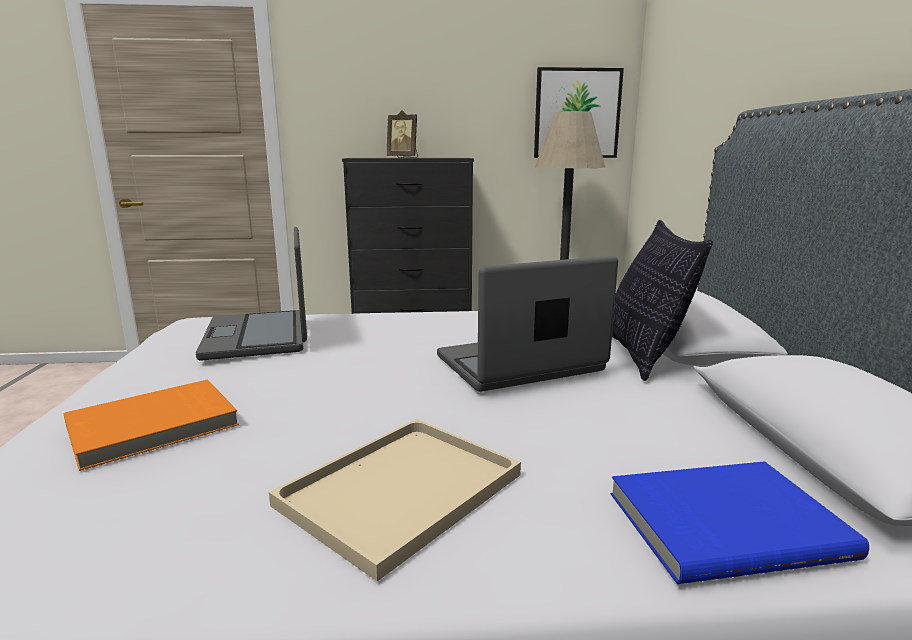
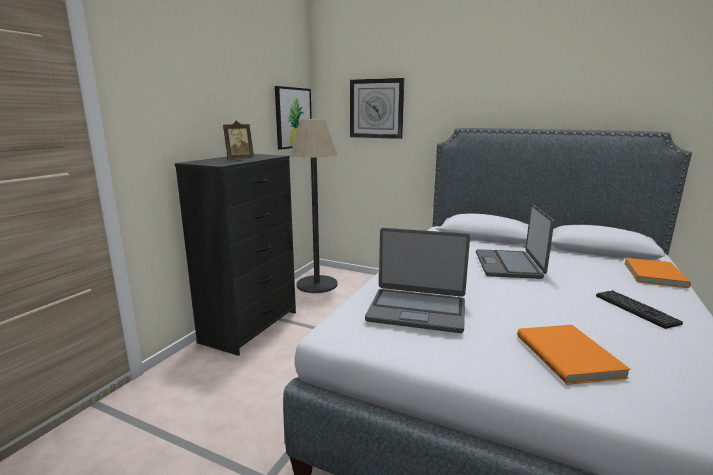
camera: 60 degrees left, 0 degrees up
(402, 487) = (636, 309): beige tray -> keyboard
(644, 356) = (506, 246): pillow -> none
(687, 89) = (376, 108): none -> wall clock
(723, 522) = (652, 274): blue book -> orange book

